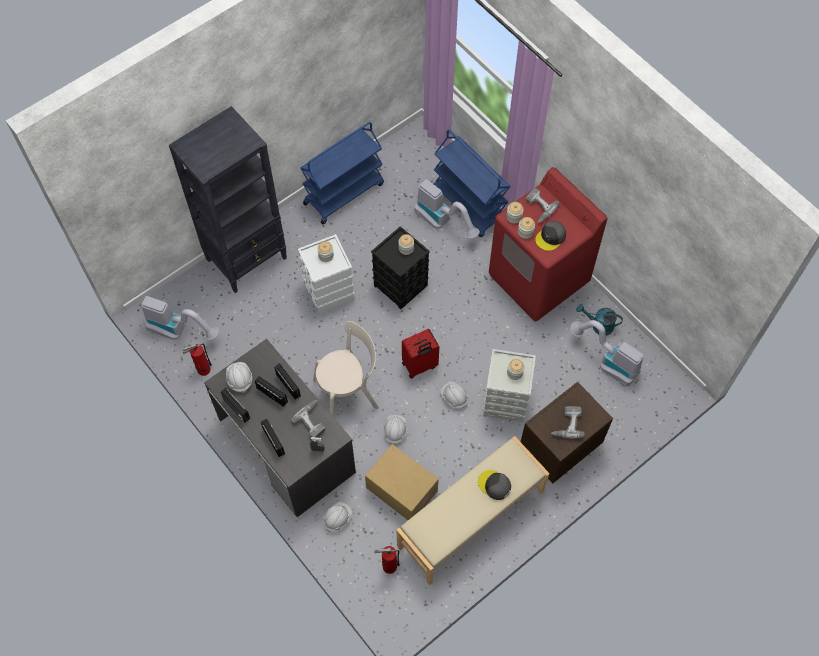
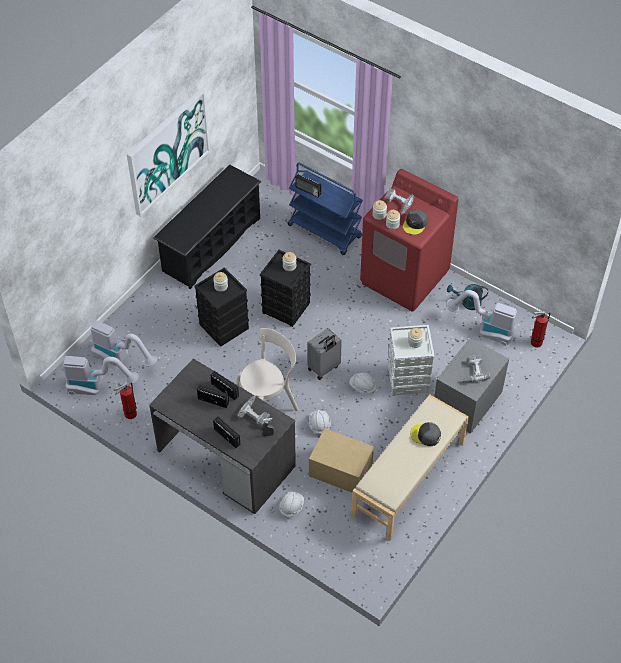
camera: 15 degrees left, 10 degrees down
(236, 409) = (185, 419): radio -> radio (308, 191)
(239, 379) = (180, 395): white hard hat -> none
(247, 259) = (141, 315): black bookcase -> none
(297, 95) = (168, 151): none -> picture
(329, 292) = (224, 327): white storage box -> black storage box
(344, 193) = (211, 245): blue cart -> black shoe rack
(387, 566) = (348, 534): fire extinguisher -> fire extinguisher (534, 343)
(420, 366) = (324, 368): red suitcase -> grey suitcase
(442, 222) = (306, 250): vacuum cleaner -> vacuum cleaner (121, 359)
(558, 447) = (465, 405): brown nightstand -> grey nightstand

